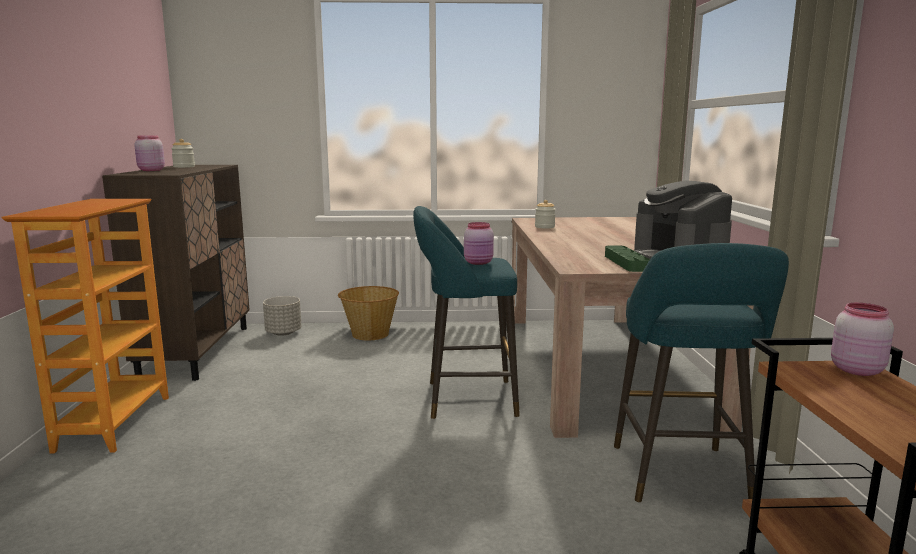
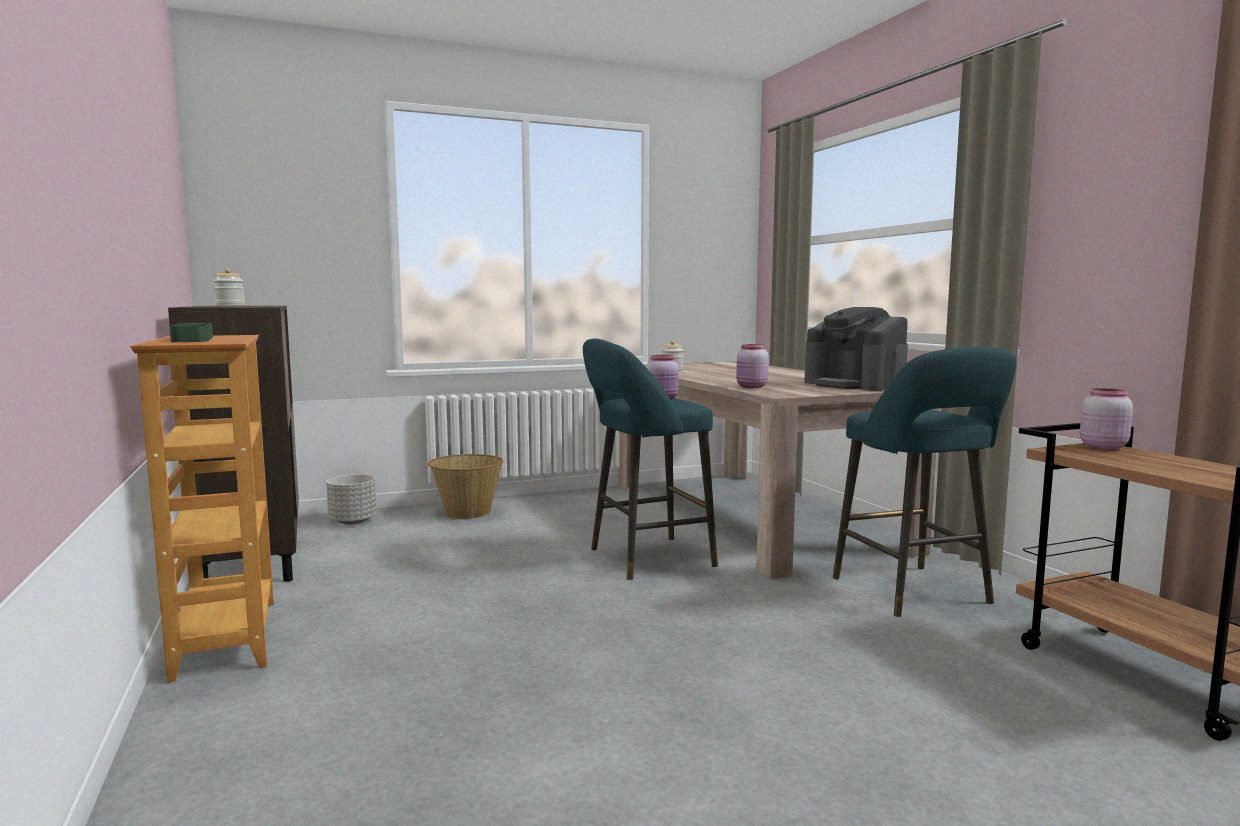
camera: 20 degrees left, 5 degrees down
(150, 170) = (206, 306): pink jar -> pink jar (751, 387)
(626, 263) = (816, 389): green tray -> green tray (193, 339)

